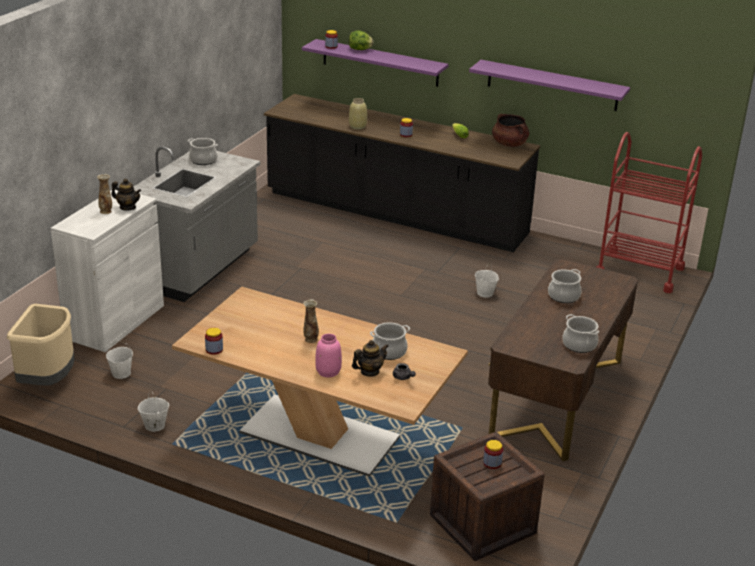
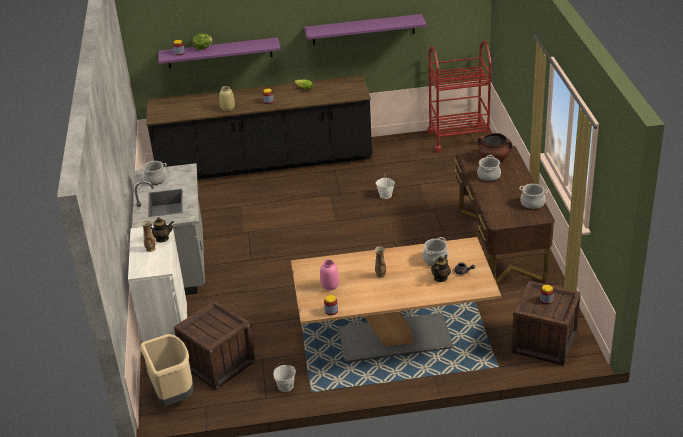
camera: 30 degrees left, 5 degrees up
(121, 373) = (218, 364): white bucket -> crate
(328, 372) = (417, 290): pink vase -> pink vase (330, 286)
(509, 144) = (343, 81): brown cooking pot -> brown cooking pot (494, 158)

